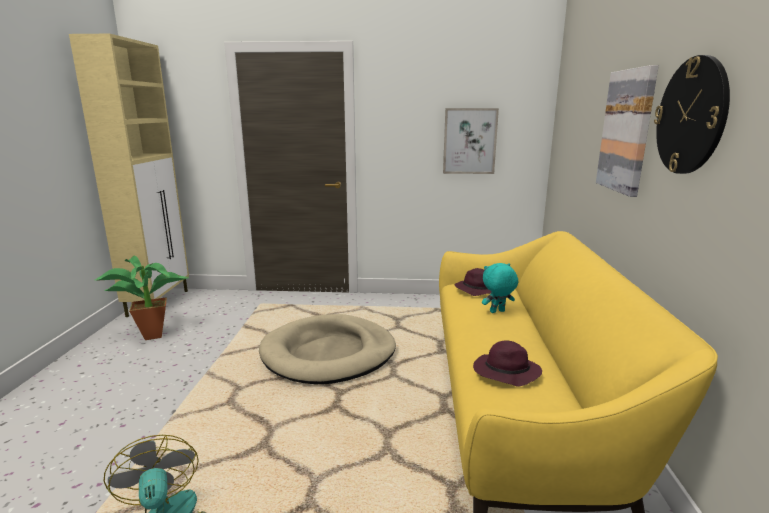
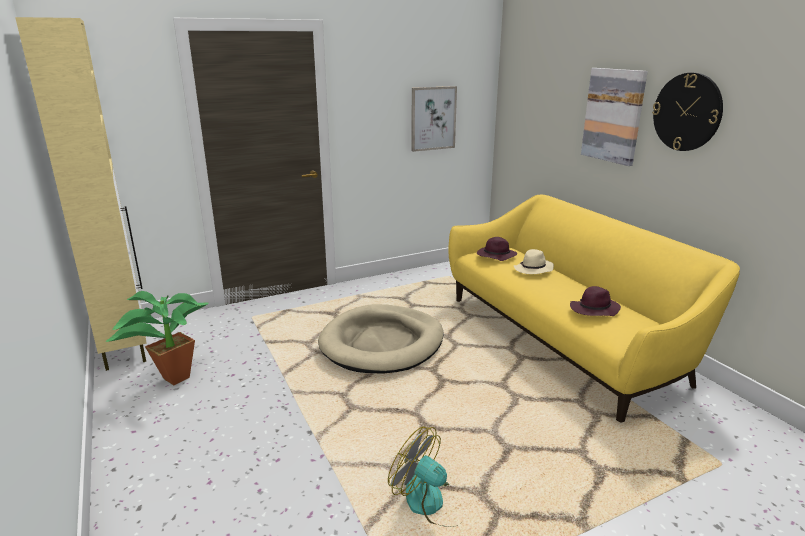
camera: 30 degrees left, 5 degrees up
(497, 312) = (533, 269): turquoise plush toy -> beige hat

